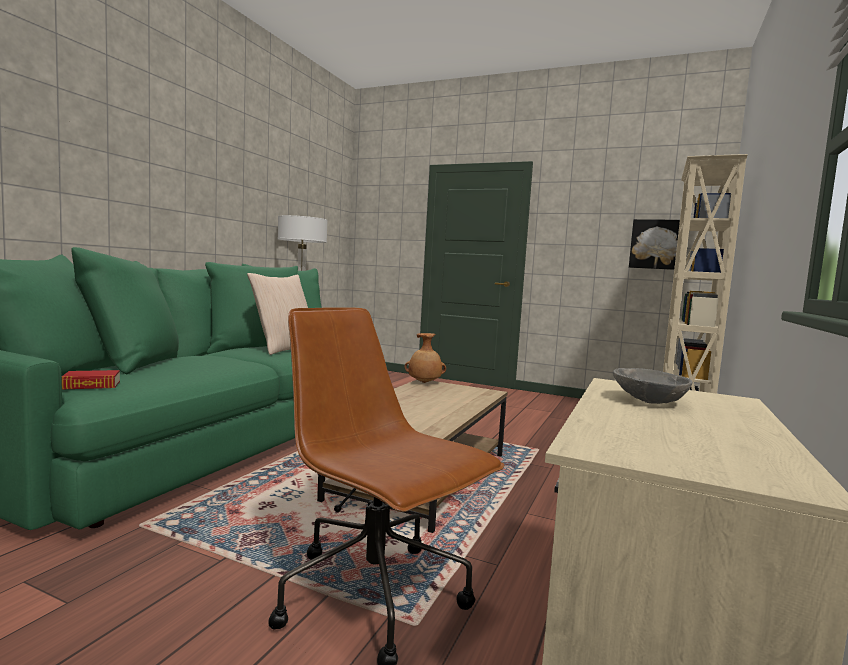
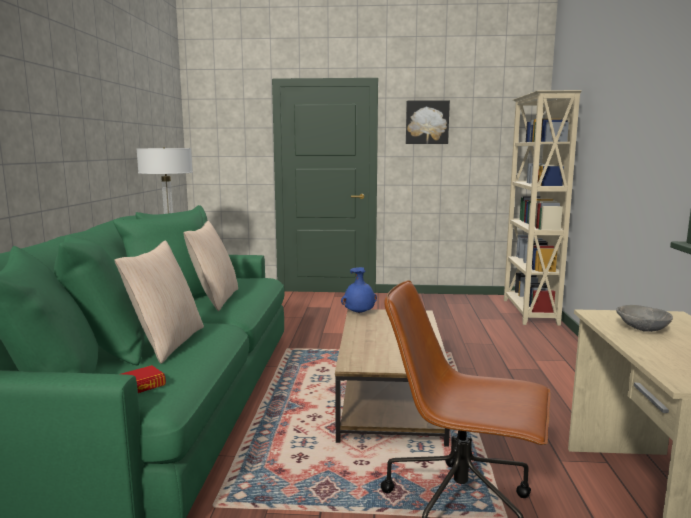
camera: 20 degrees left, 5 degrees up
(180, 366) = (167, 343): none -> beige pillow
(424, 383) = (359, 313): brown vase -> blue vase
(657, 244) = (492, 154): picture -> picture (427, 122)

